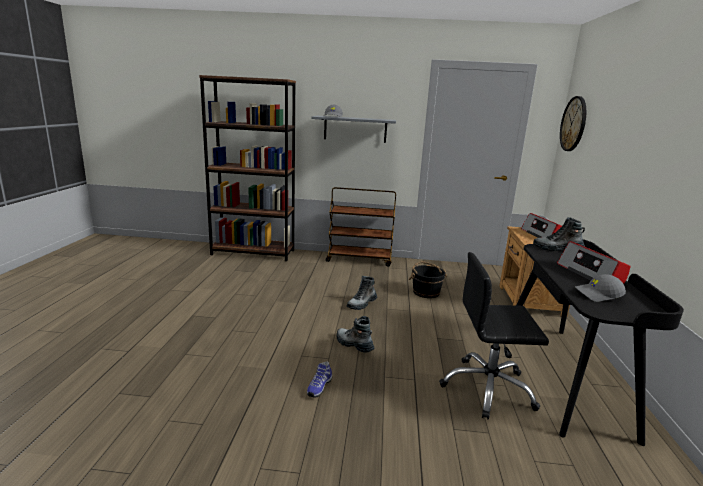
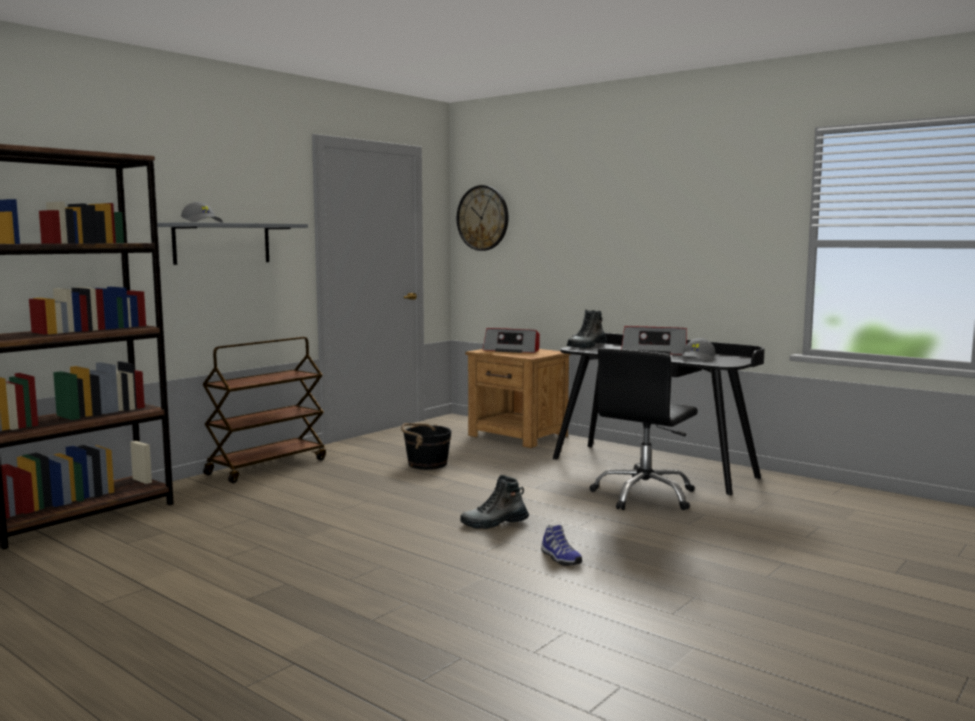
camera: 55 degrees left, 10 degrees down
(362, 304) = (402, 497): boot -> none

